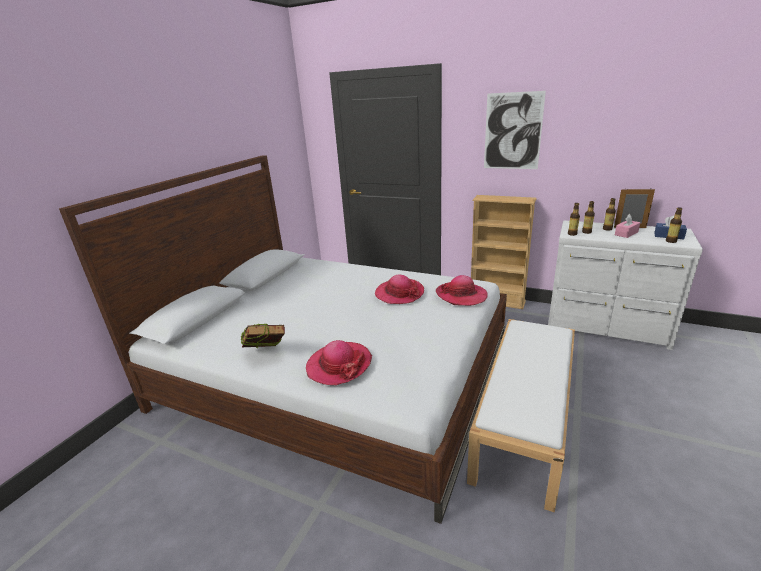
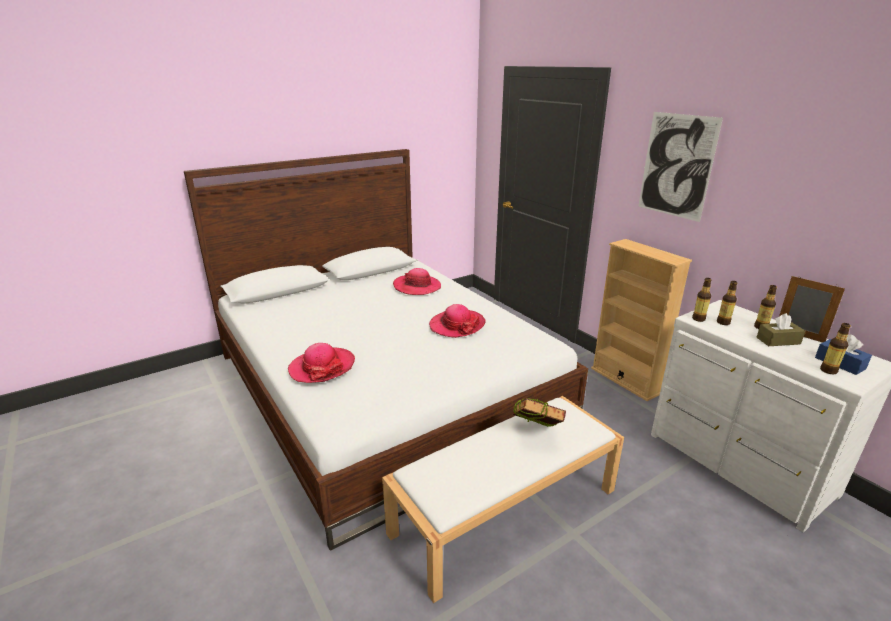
camera: 30 degrees right, 0 degrees up
(266, 355) = (287, 338): book -> book (535, 434)
(461, 295) = (513, 348): hat -> hat (417, 287)
(626, 233) = (778, 341): pink tissue box -> brown tissue box

